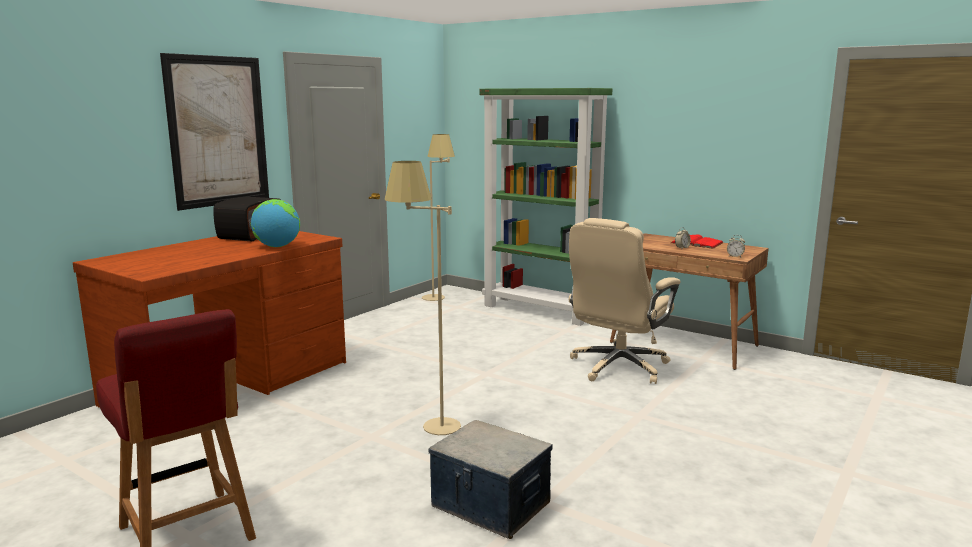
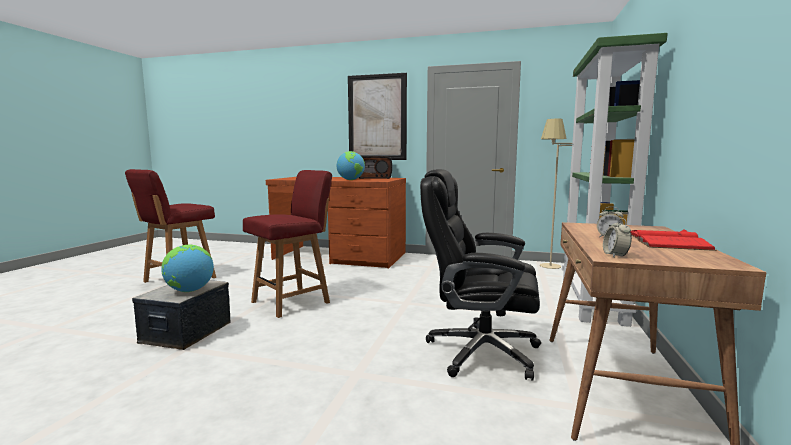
camera: 70 degrees right, 5 degrees down
(428, 432) = (292, 302): beige floor lamp -> red chair
(504, 440) = (189, 291): none -> globe
(618, 367) = (479, 352): beige office chair -> black office chair

